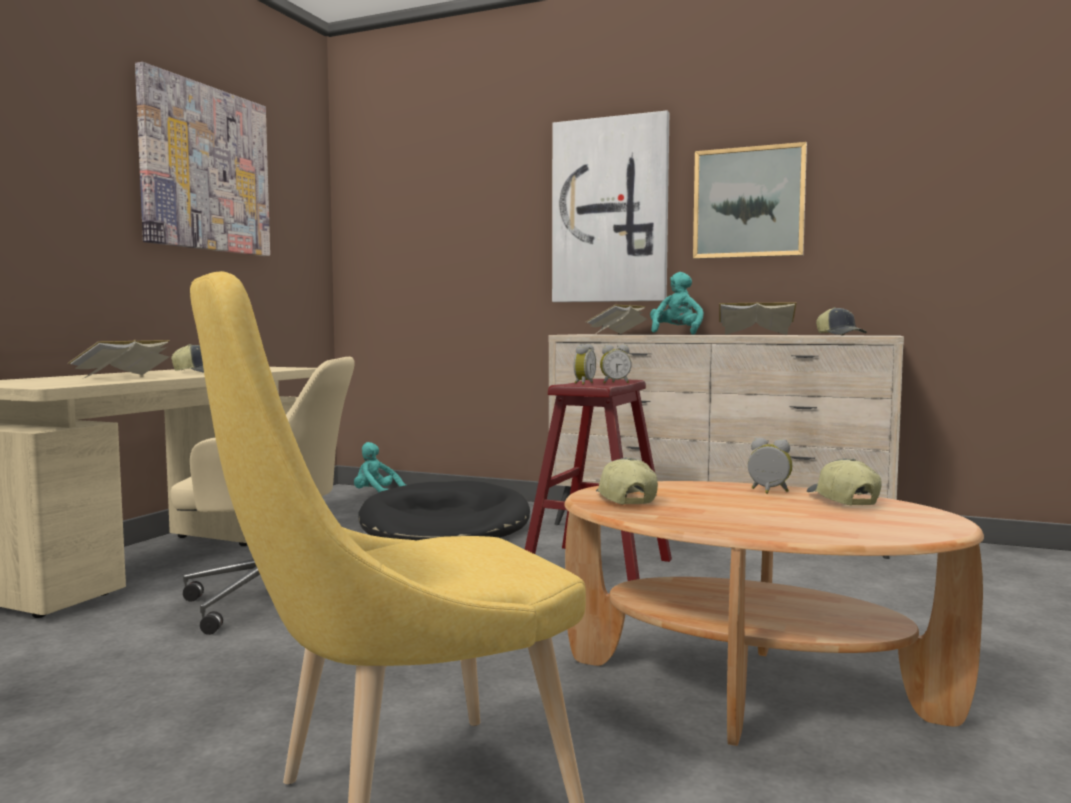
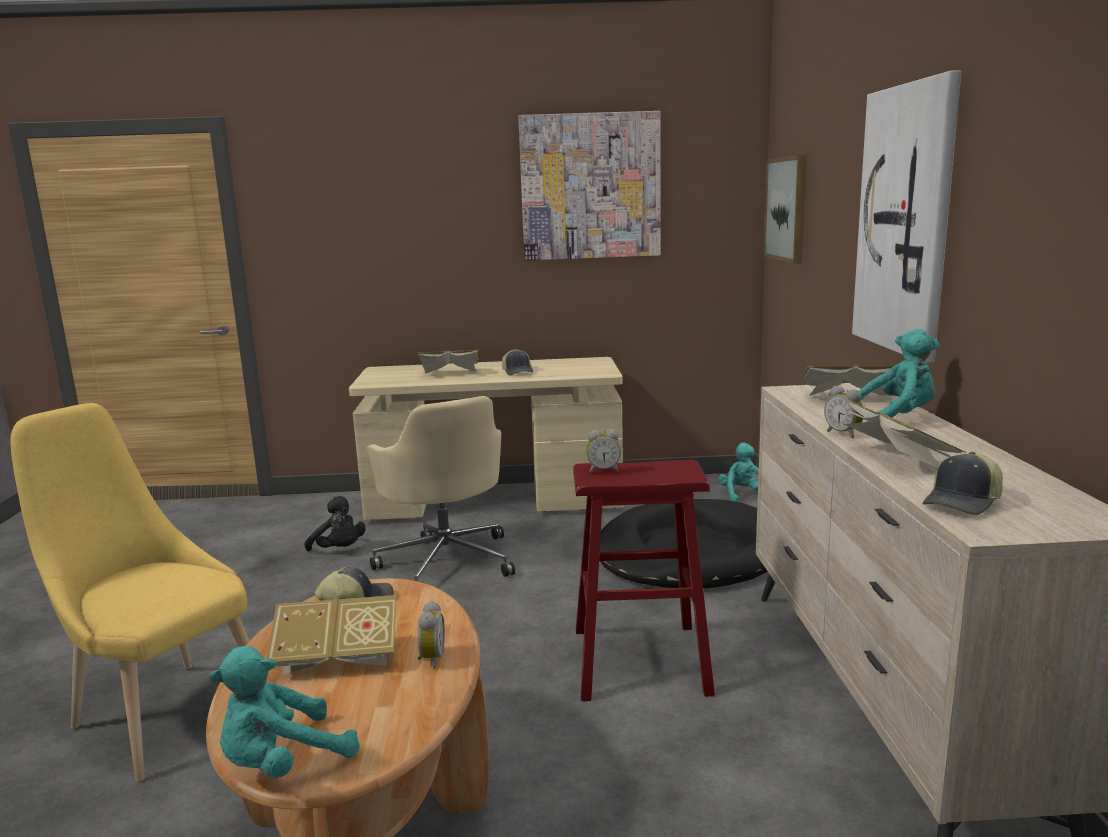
camera: 65 degrees right, 10 degrees up
(96, 646) = (339, 550): none -> black plush toy
(615, 383) = (646, 477): alarm clock -> alarm clock (844, 434)
(745, 509) = (338, 658): none -> book
(748, 203) = (1022, 227): picture -> picture (787, 209)
(841, 500) = (403, 703): cap -> none
(928, 528) = (283, 763): none -> turquoise plush toy

